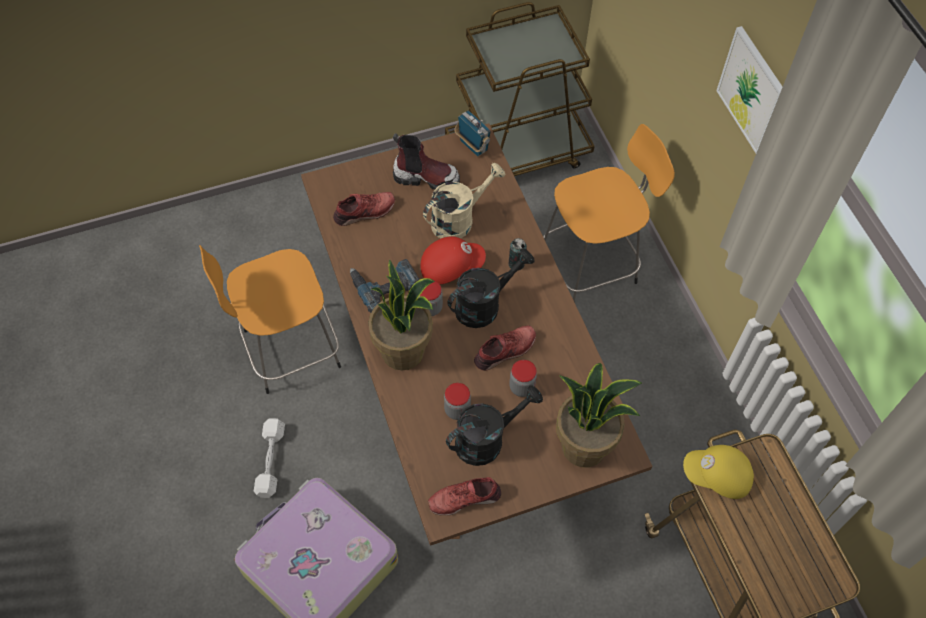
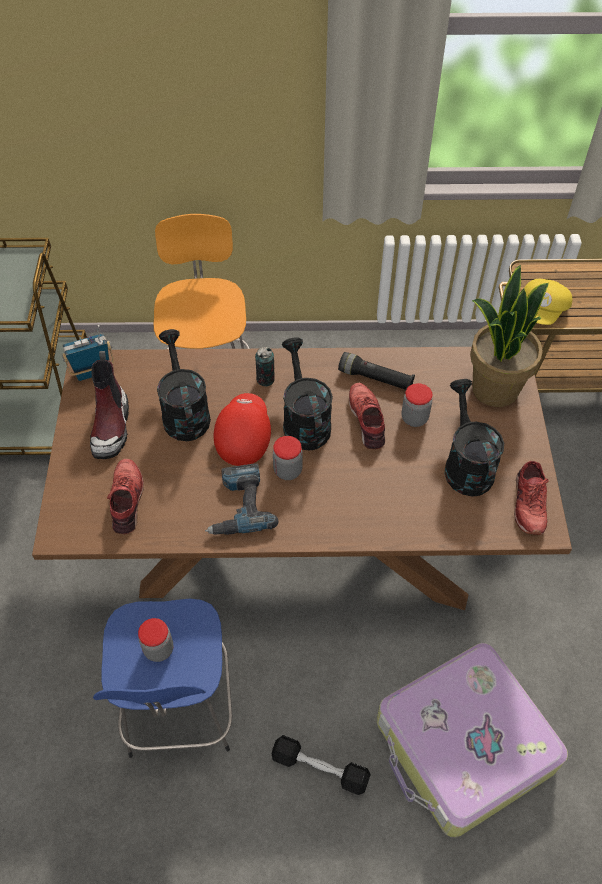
camera: 70 degrees left, 5 degrees down
(271, 461) = (320, 768): white dumbbell -> black dumbbell
(288, 350) = (179, 710): orange stool -> blue stool
(404, 351) = (334, 510): potted plant -> none
(426, 177) = (111, 426): boot -> boot turned 150 degrees clockwise
(457, 410) = (423, 481): jar -> jar (159, 649)
(459, 219) = (184, 412): beige watering can -> black watering can
(553, 345) = (375, 379): none -> black flashlight
(752, 90) = (257, 65): picture -> none

